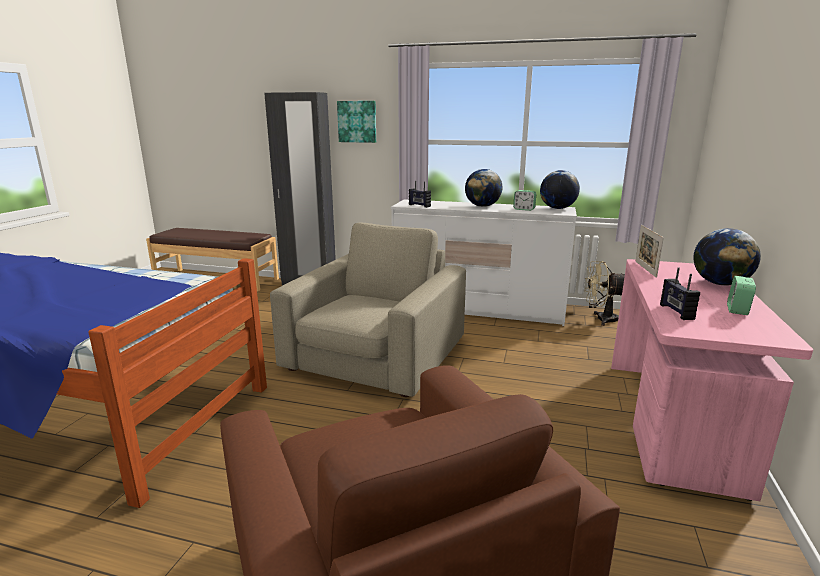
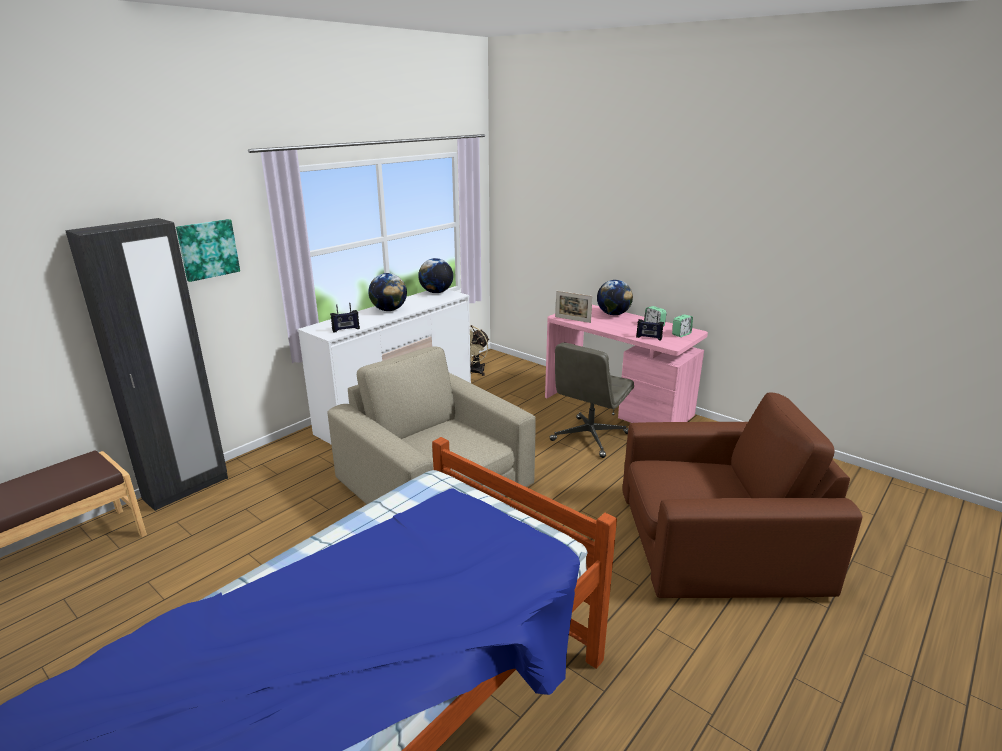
camera: 65 degrees left, 5 degrees up
(524, 209) = (423, 301): alarm clock -> alarm clock (681, 334)
(558, 416) = (589, 437): none -> grey office chair

